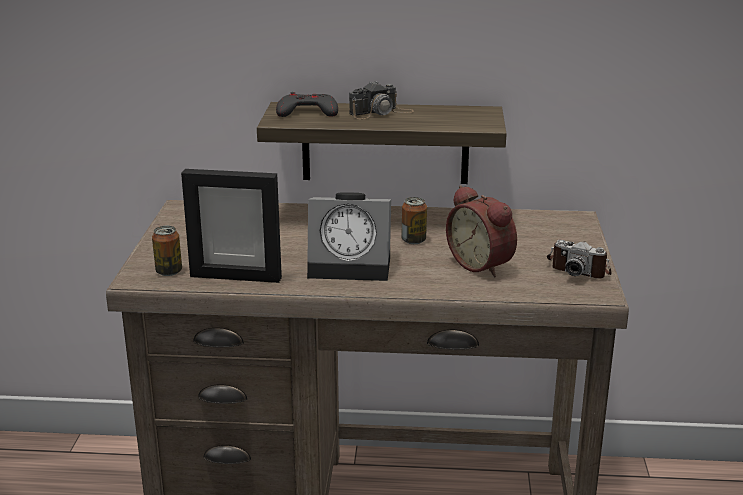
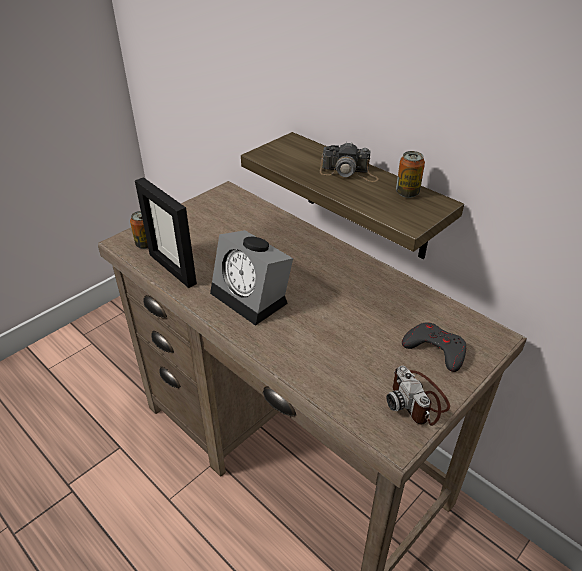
camera: 40 degrees right, 15 degrees up
(307, 112) = (297, 152): grey game controller -> grey game controller (435, 349)
(413, 240) = (327, 294): can -> can (407, 193)
(482, 264) = (344, 348): alarm clock -> none

